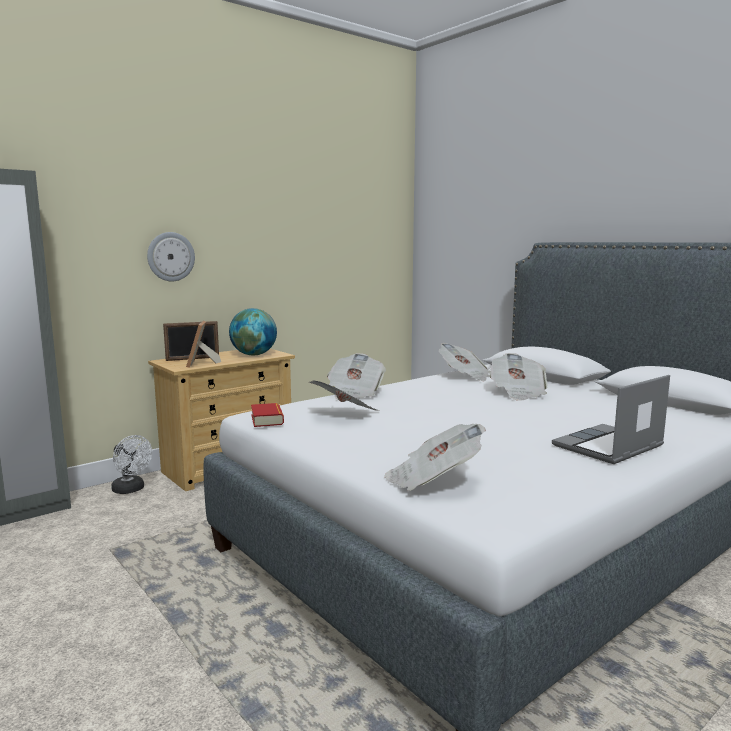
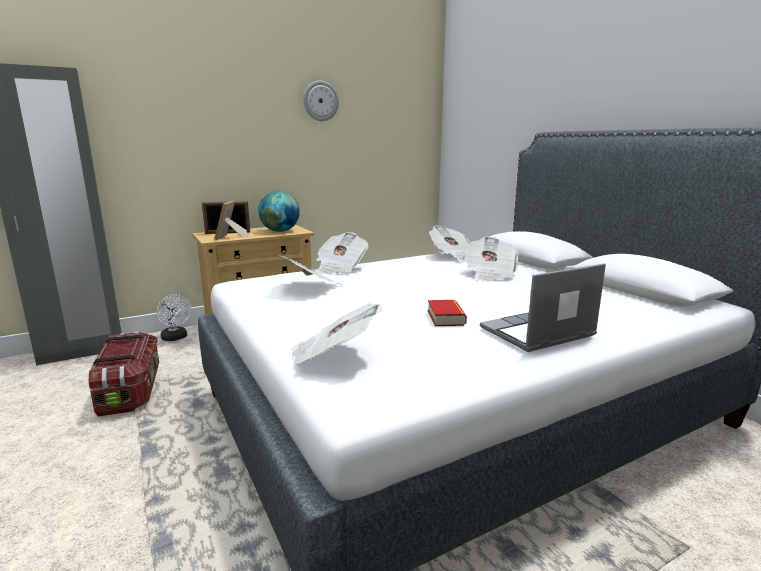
camera: 10 degrees right, 5 degrees up
(110, 553) = (131, 390): none -> storage box
(170, 256) = (210, 145): wall clock -> wall clock (320, 101)
(267, 419) = (242, 288): book -> book (446, 318)

